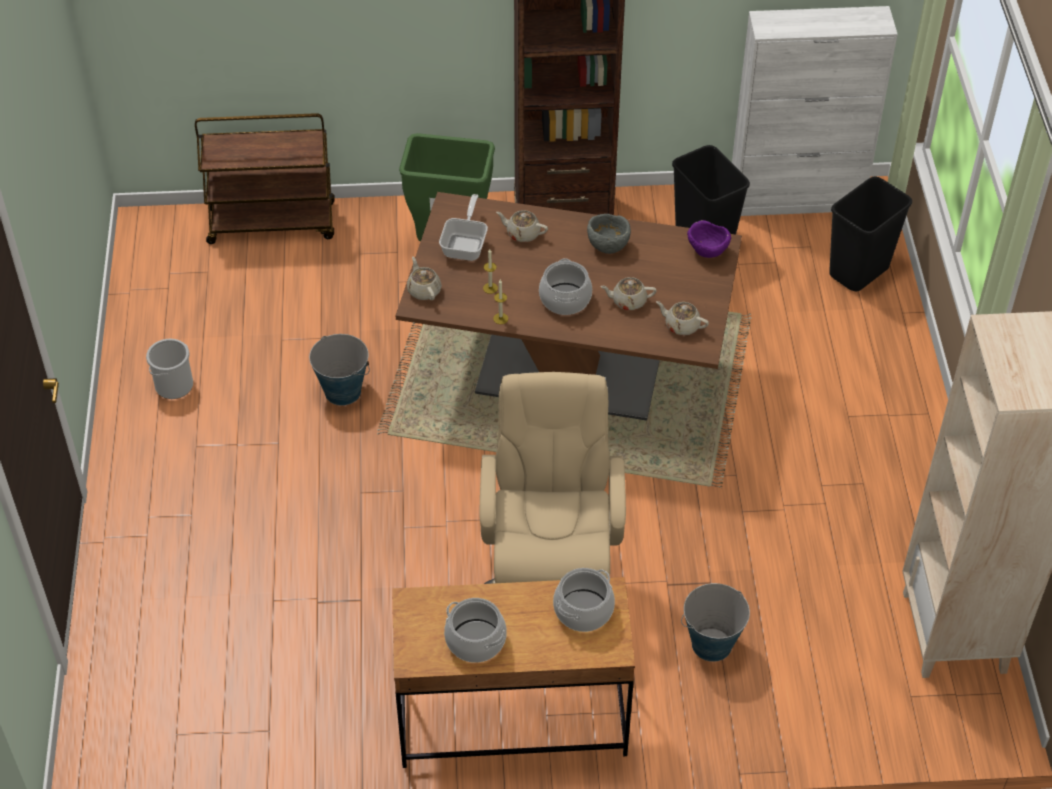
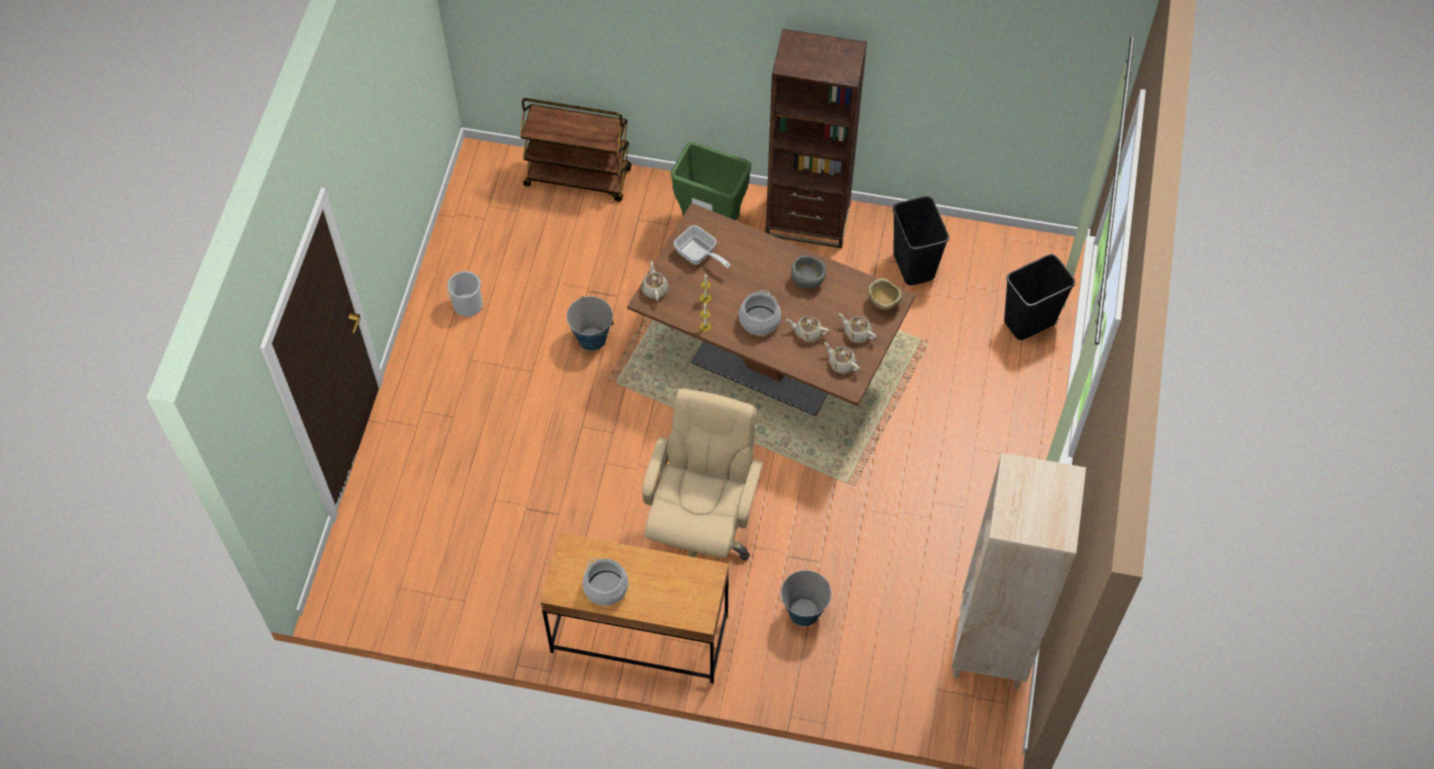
camera: 15 degrees right, 10 degrees up
(466, 244) = (699, 255): frying pan -> frying pan turned 105 degrees clockwise
(522, 233) = (745, 255): beige teapot -> beige teapot (856, 333)
(583, 611) = (690, 583): cooking pot -> none
(707, 252) = (883, 303): purple bowl -> beige bowl
(796, 199) = (1002, 244): white cabinet -> none

